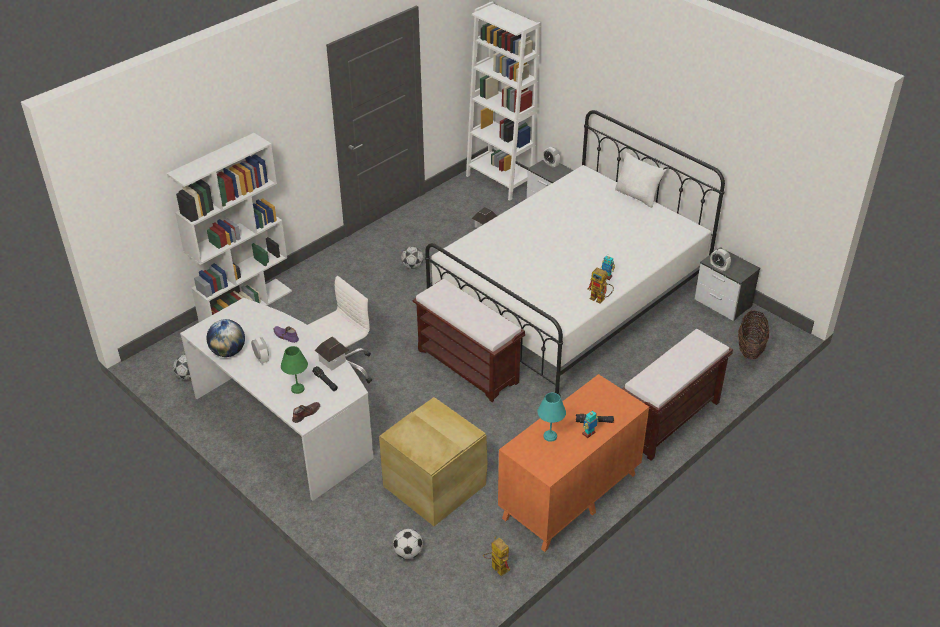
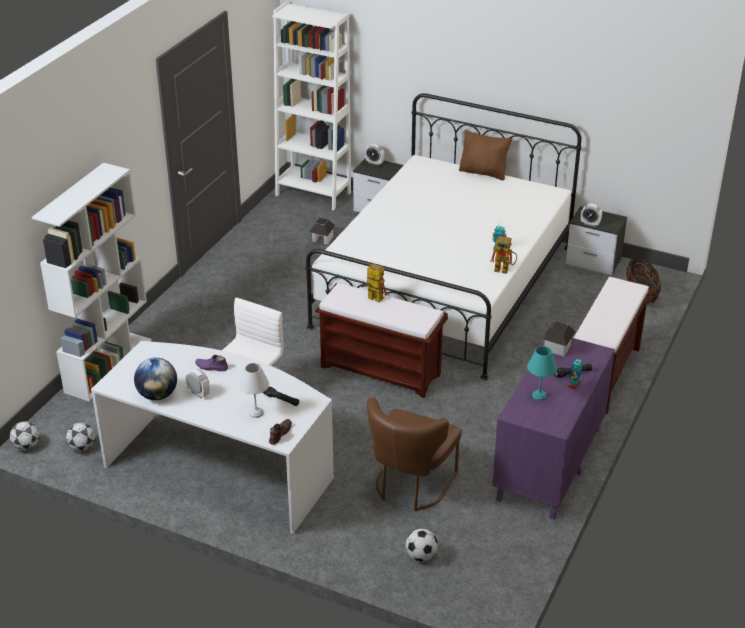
camera: 20 degrees left, 5 degrees down
(297, 389) = (256, 413): green table lamp -> white table lamp
(332, 360) = (276, 379): toy house -> toy house (557, 347)
(412, 266) = (269, 290): football -> football (27, 446)
(434, 484) = (410, 486): beige storage box -> brown chair
(496, 567) = (515, 546): toy robot -> toy robot (372, 298)
(569, 496) = (549, 464): orange dresser -> purple dresser
(637, 196) = (484, 172): white pillow -> brown pillow

